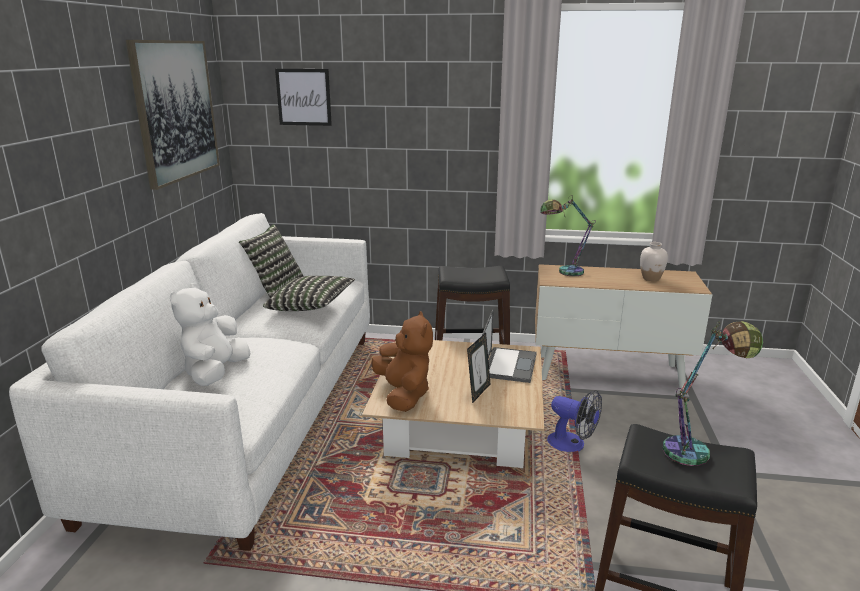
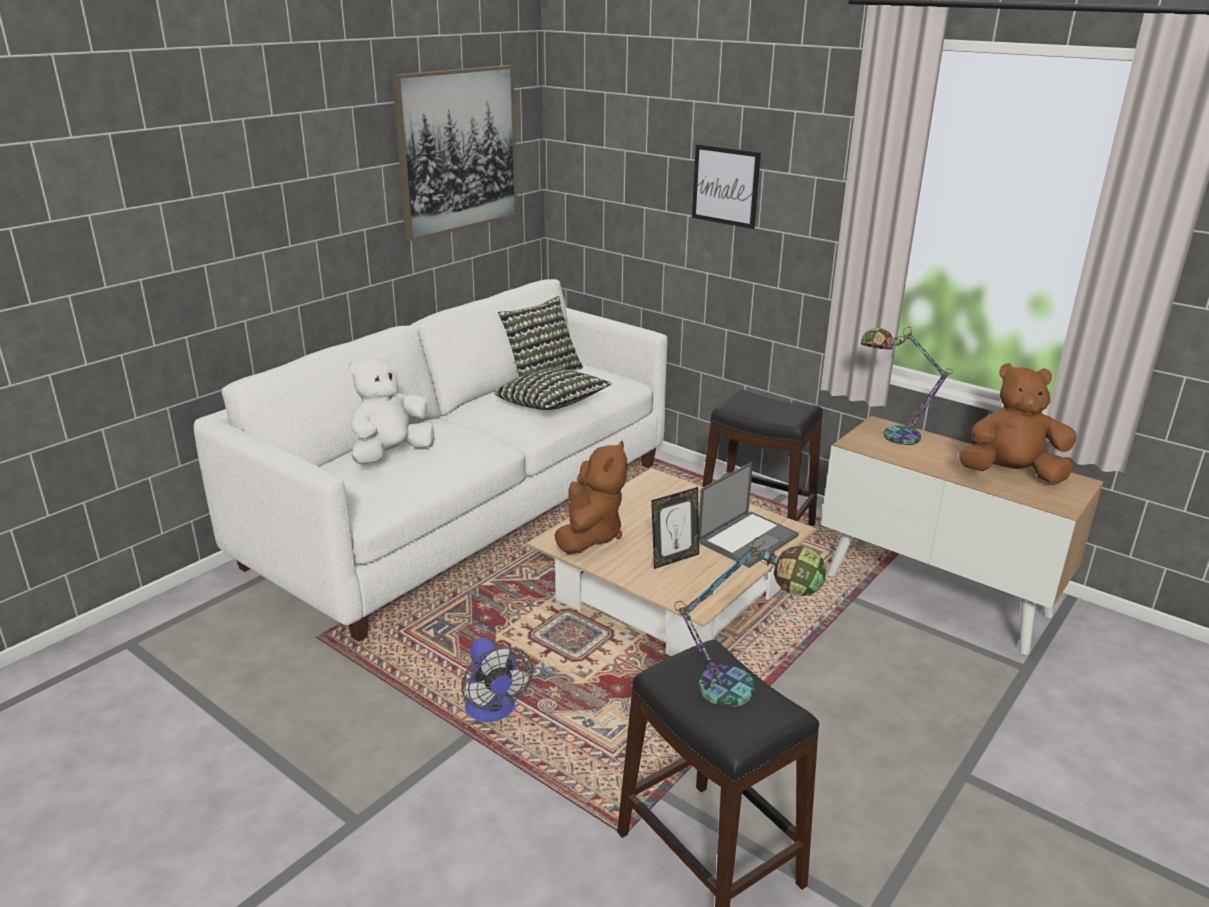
camera: 30 degrees right, 5 degrees up
(303, 97) = (623, 140): picture -> picture (725, 186)
(572, 445) = (782, 664): fan -> fan (493, 712)
(651, 278) = (1010, 474): white vase -> brown plush toy

